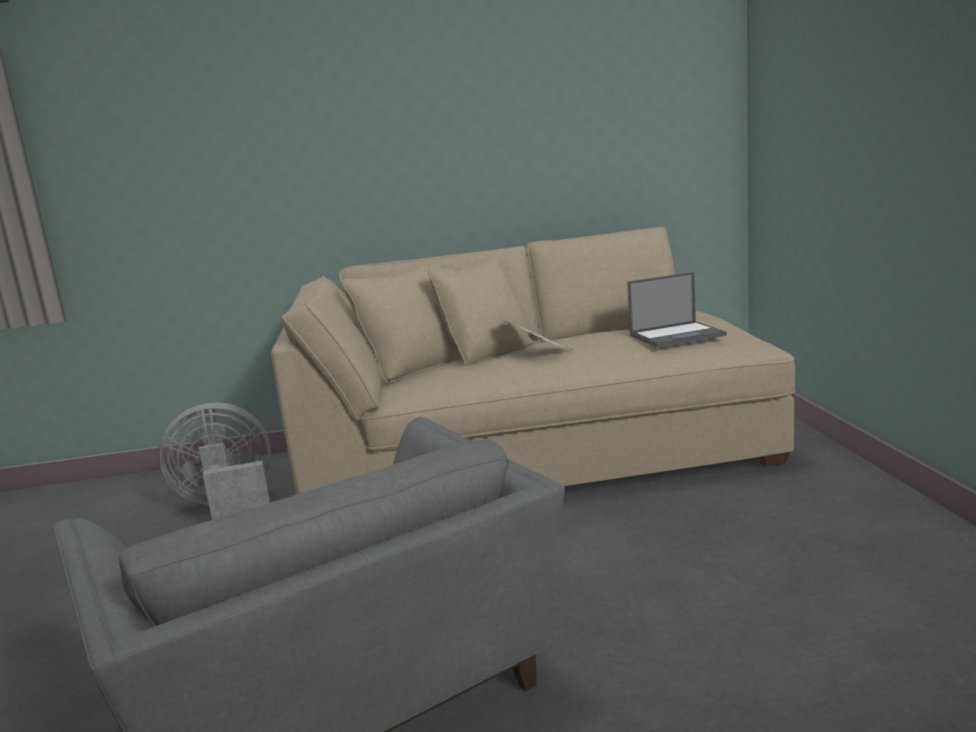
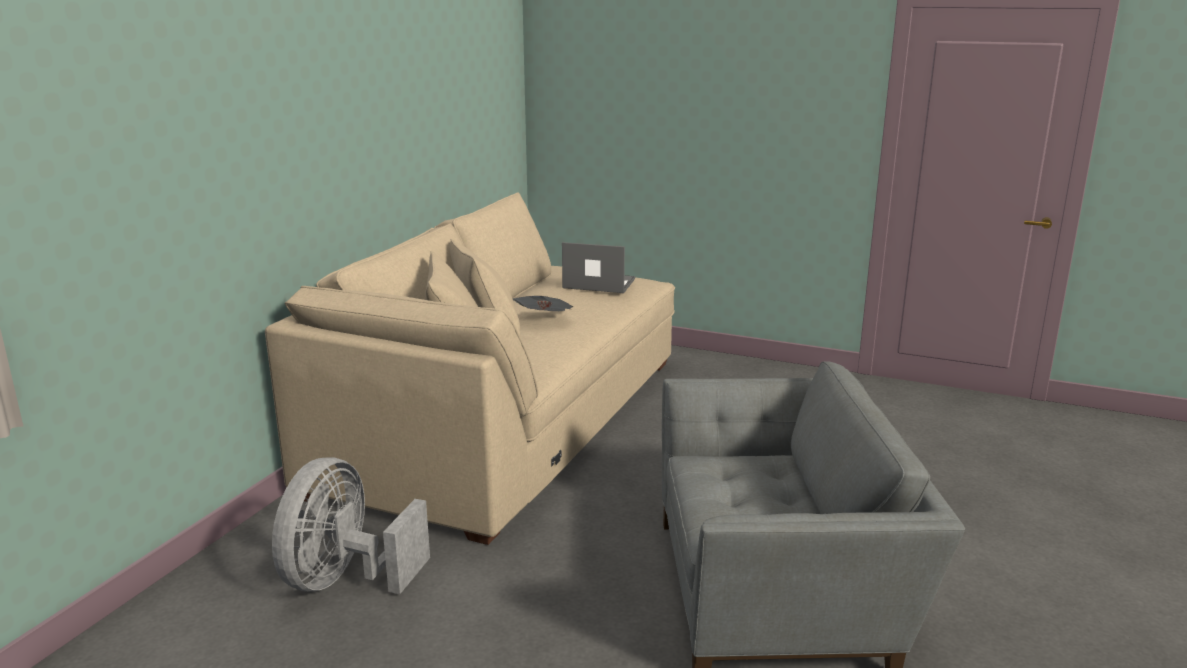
camera: 60 degrees left, 5 degrees up
(677, 335) = (598, 283): laptop -> laptop turned 90 degrees counterclockwise

